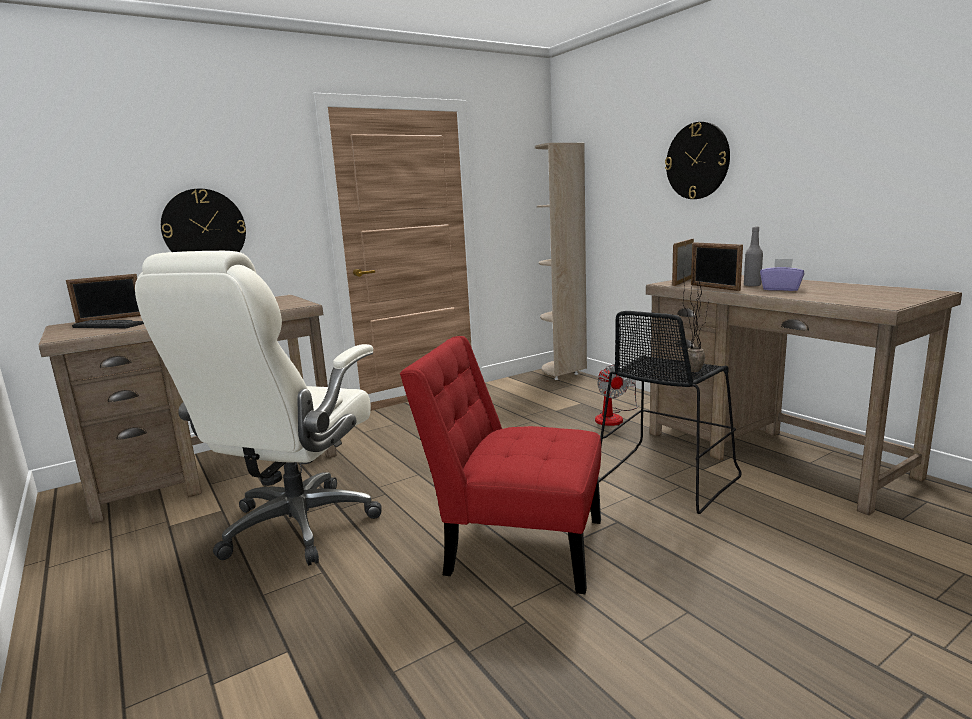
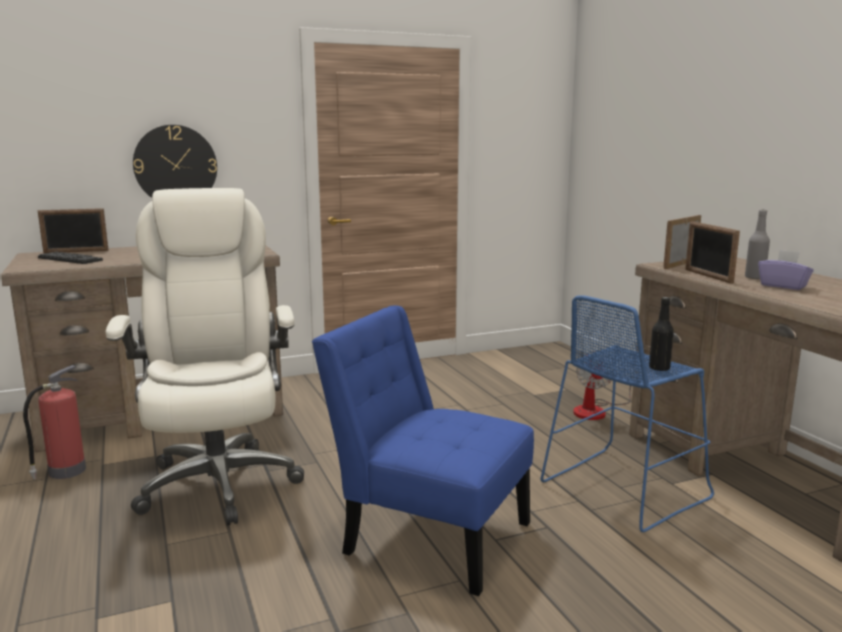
camera: 10 degrees right, 0 degrees up
(130, 538) = (65, 471): none -> fire extinguisher
(296, 527) = (219, 483): white office chair -> white office chair turned 135 degrees clockwise
(516, 544) = (429, 534): red chair -> blue chair
(560, 374) = (557, 352): beige bookcase -> none
(665, 478) = (624, 488): black stool -> blue stool
(693, 369) = (659, 368): potted plant -> black bottle
(697, 161) = (722, 123): wall clock -> none

